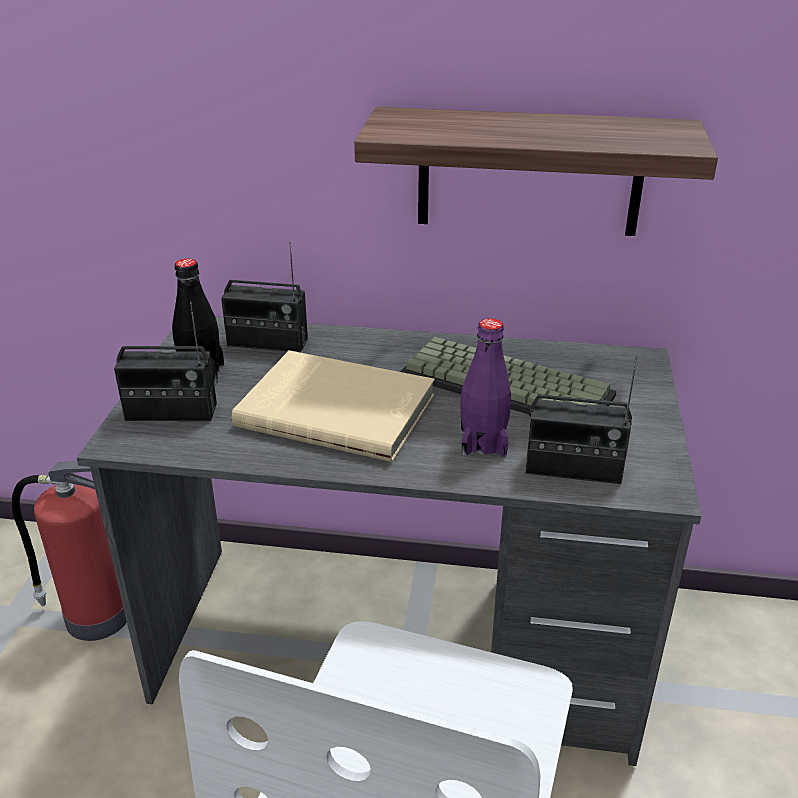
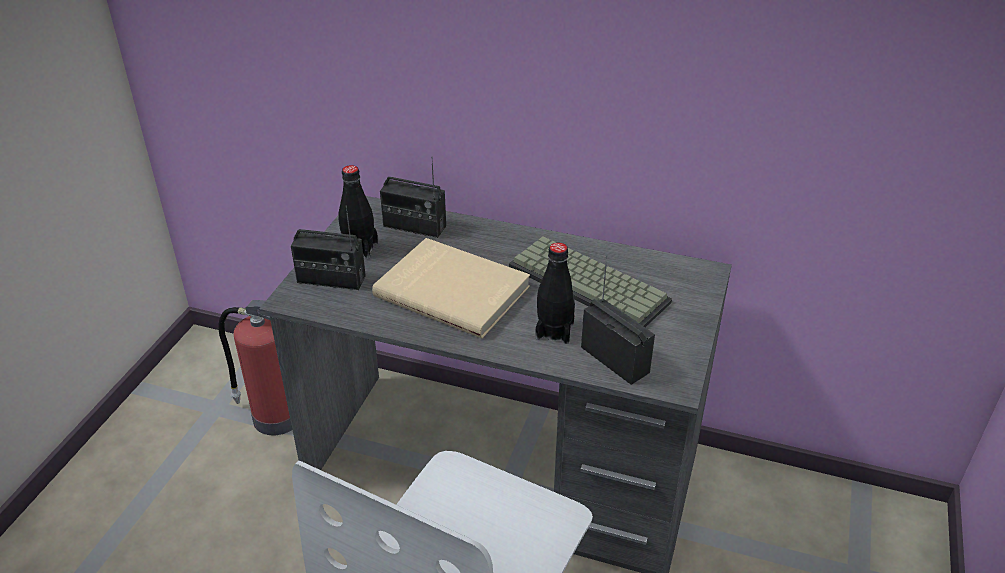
camera: 10 degrees right, 5 degrees up
(483, 443) = (554, 330): purple bottle -> black bottle
(529, 172) = (624, 116): shelf -> none
(573, 468) = (615, 359): radio -> radio turned 150 degrees counterclockwise

